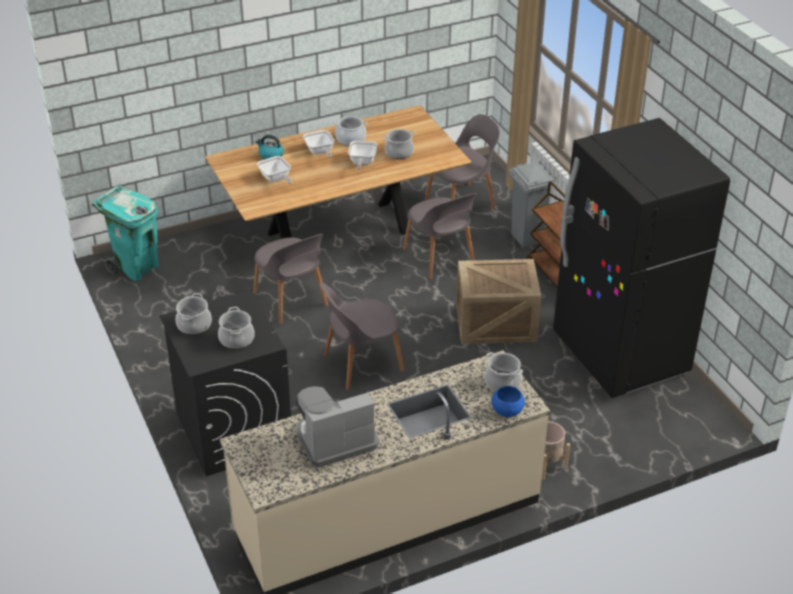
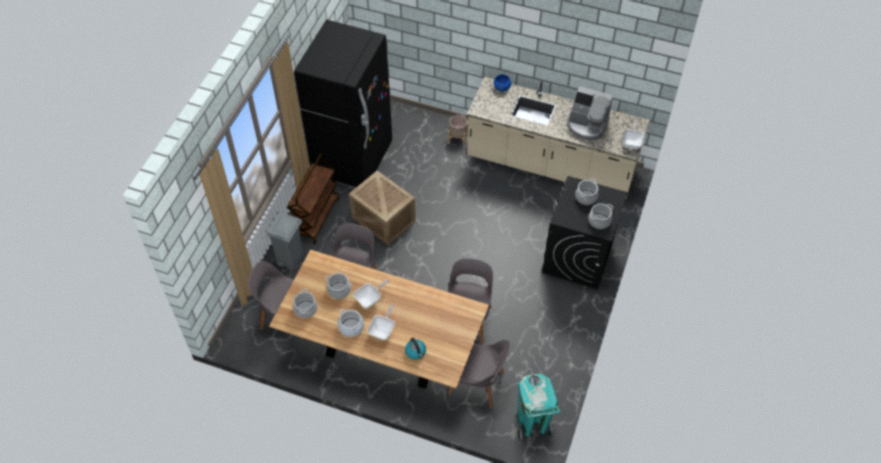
camera: 135 degrees left, 15 degrees up
(276, 179) = (435, 326): frying pan -> frying pan (632, 142)
(361, 363) = (477, 248): grey chair -> grey chair (478, 384)
(502, 382) = (487, 100): cooking pot -> cooking pot (306, 309)

